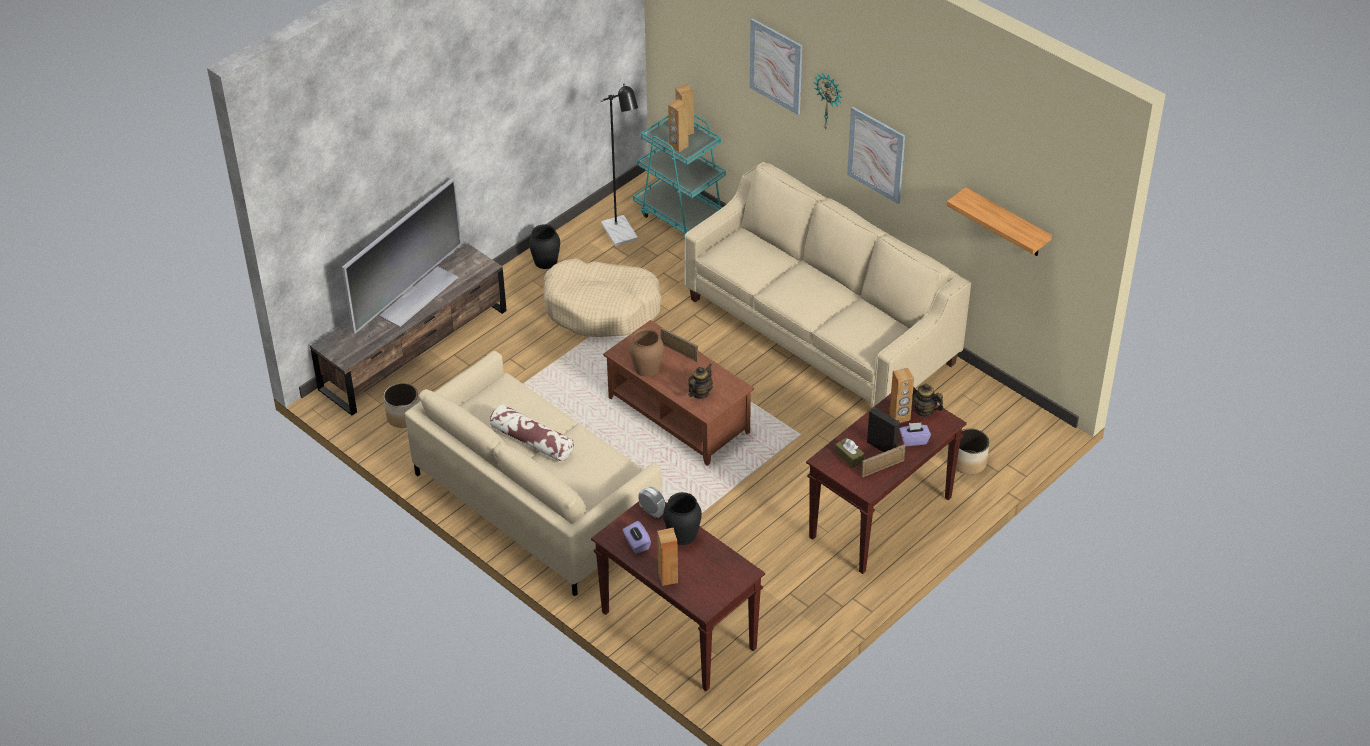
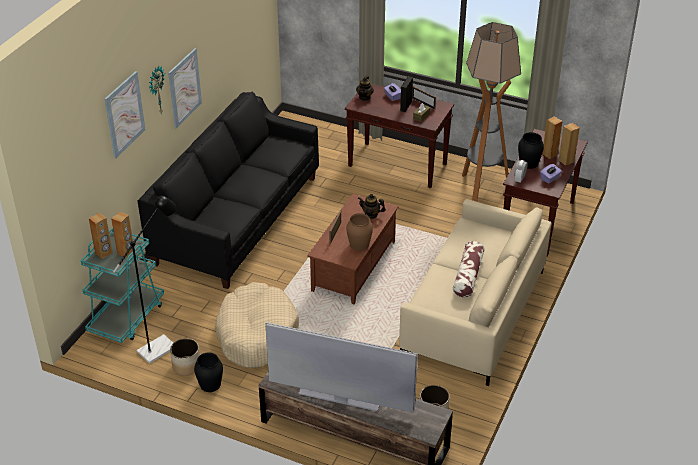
camera: 110 degrees left, 5 degrees down
(786, 596) = (482, 188): none -> floor lamp
(821, 332) = (238, 219): beige sofa -> black sofa
(899, 417) = (375, 104): brown speaker -> brown speaker (549, 154)
(969, 462) = (332, 141): planter -> planter (186, 366)
(1006, 223) = (242, 29): shelf -> none

